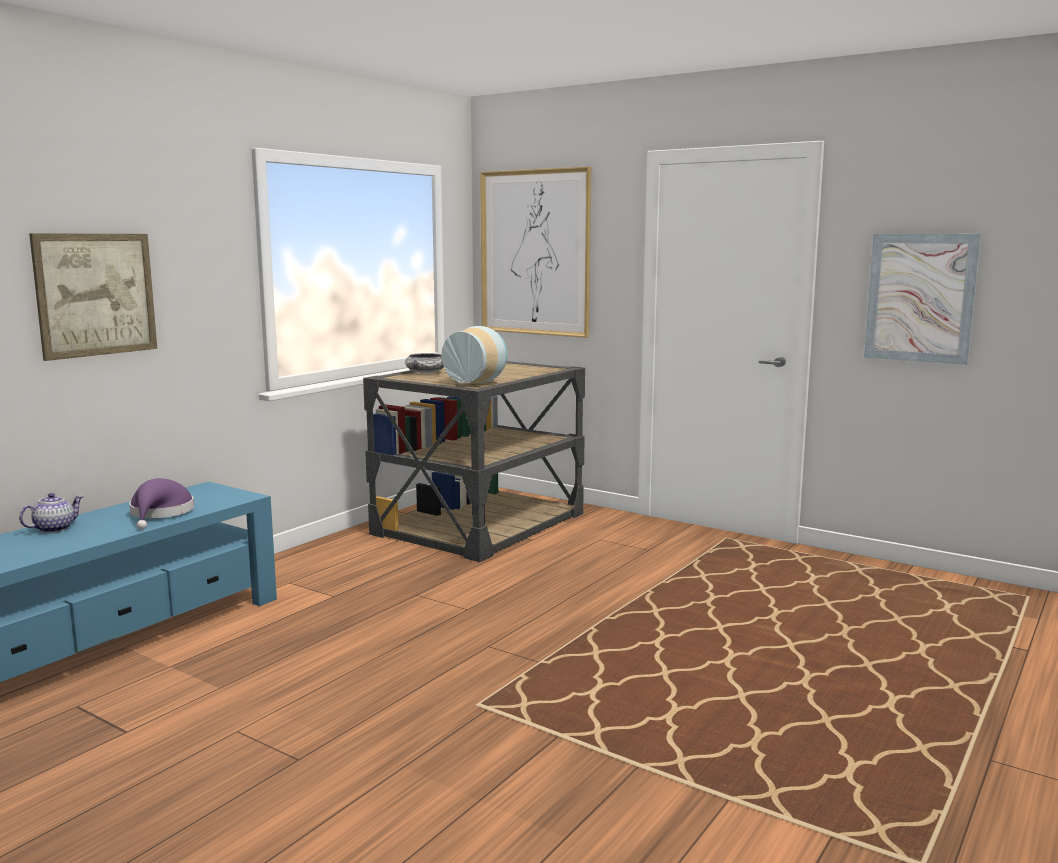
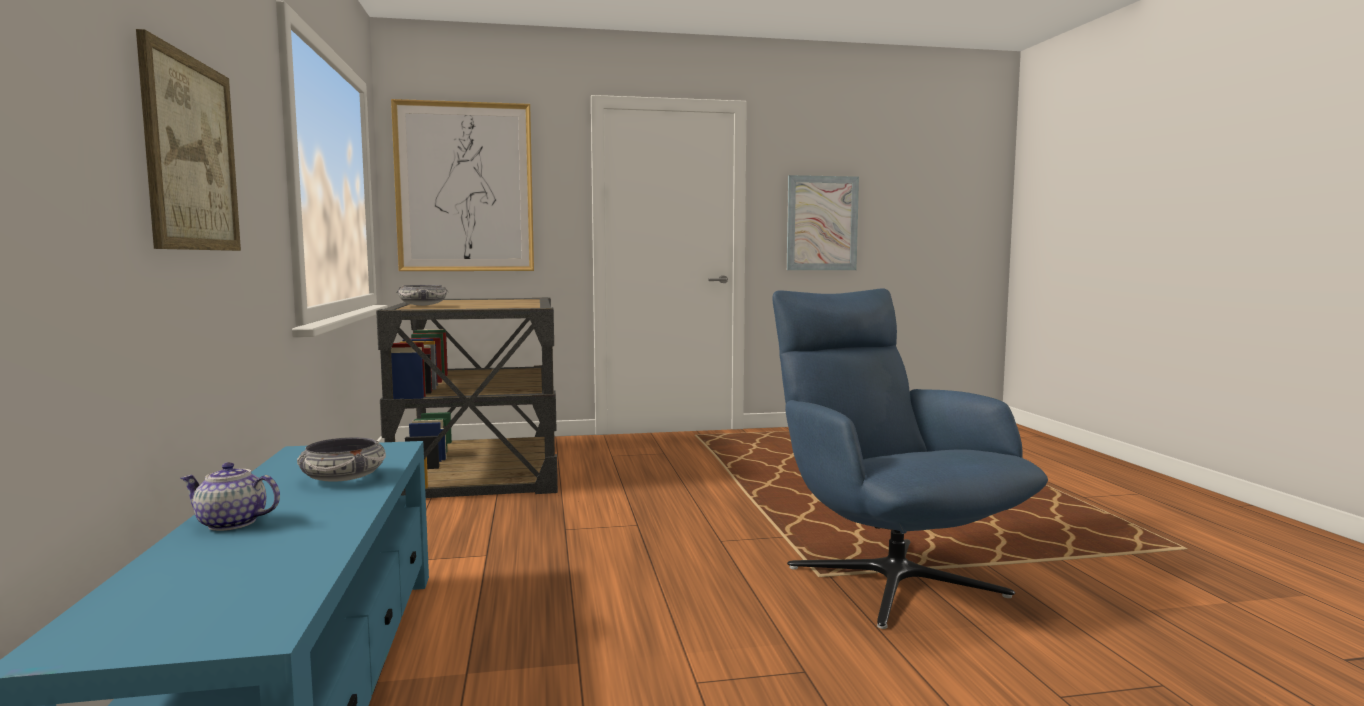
camera: 45 degrees left, 5 degrees down
(54, 528) = (230, 523): teapot -> teapot turned 75 degrees counterclockwise
(160, 514) = (343, 478): purple hat -> bowl
(478, 382) = (518, 305): vase -> none
(525, 733) = (891, 578): none -> blue armchair

